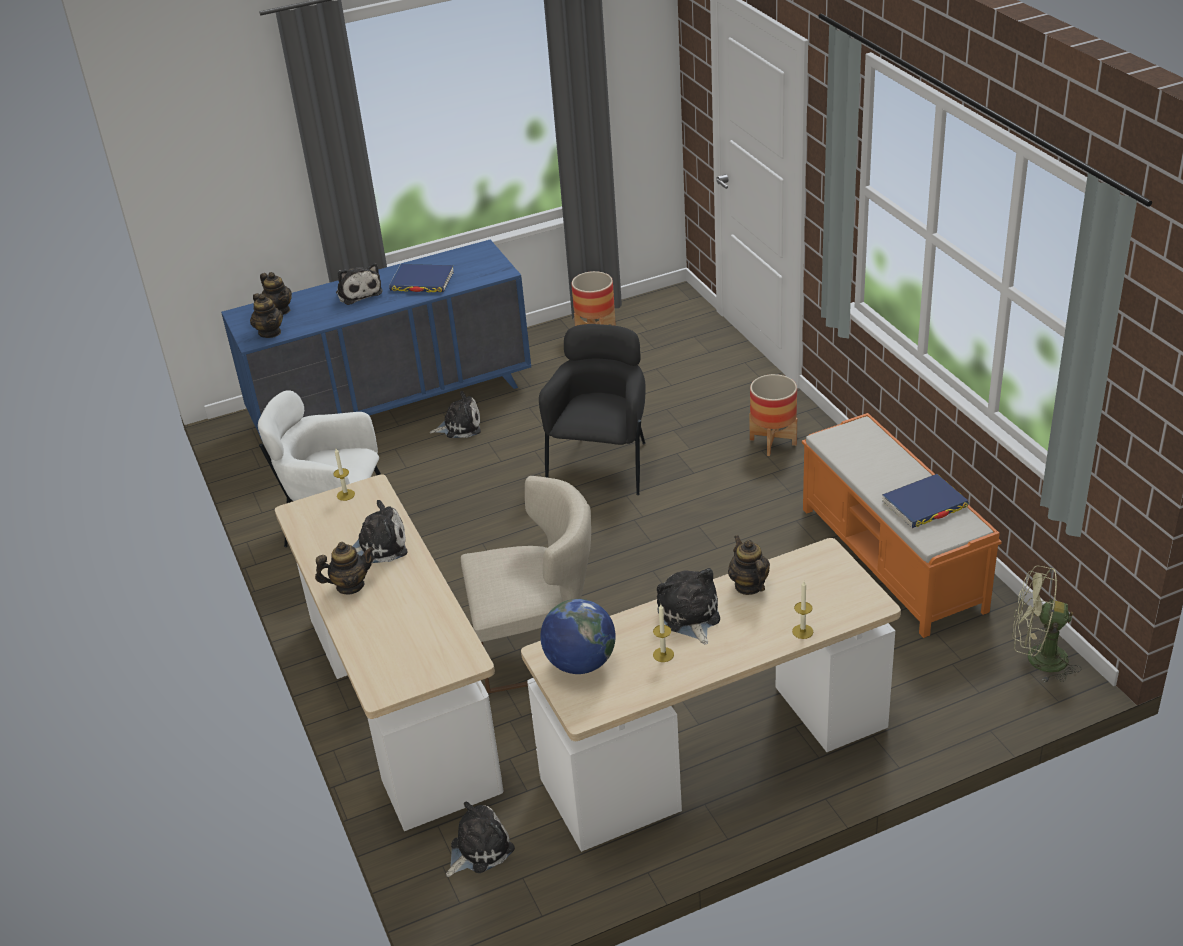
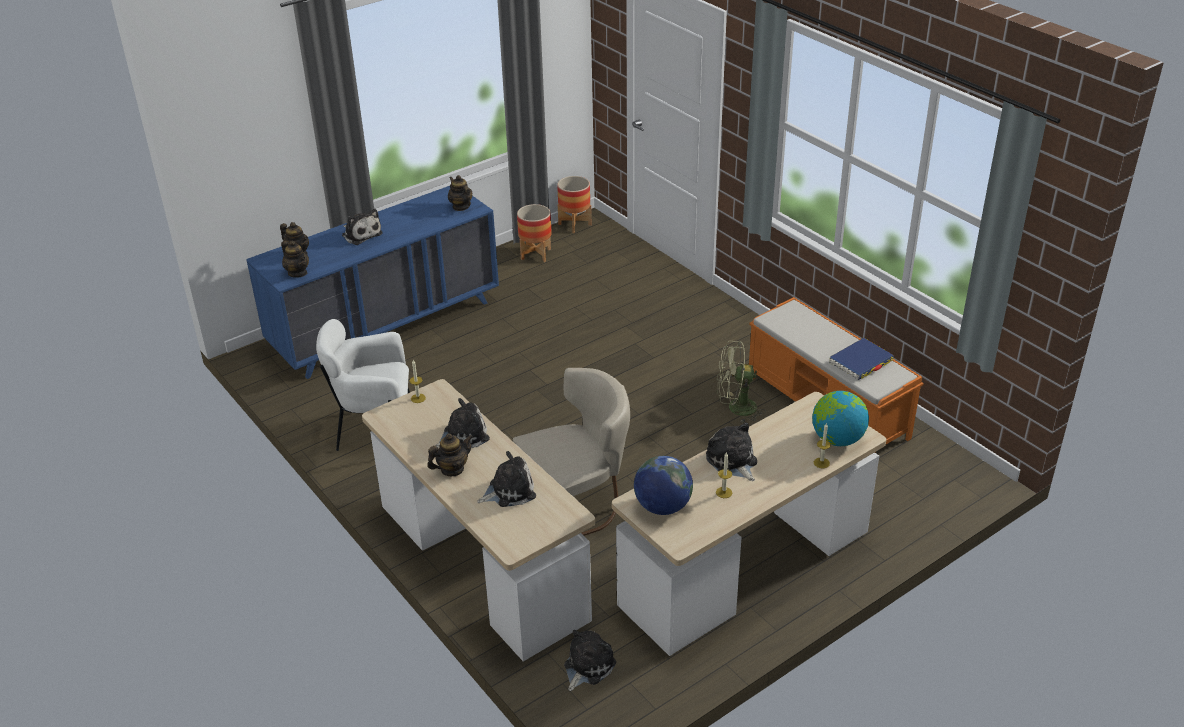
camera: 15 degrees left, 0 degrees up
(422, 282) = (412, 221): blue book -> none
(460, 426) = (450, 338): plush toy -> plush toy (509, 491)
(602, 464) = (579, 358): black armchair -> none
(748, 585) = (768, 434): teapot -> teapot (461, 206)
(773, 442) = (707, 328): planter -> planter (575, 224)
(835, 603) = (837, 439): none -> globe
(1037, 659) = (957, 469): green fan -> green fan (735, 408)

